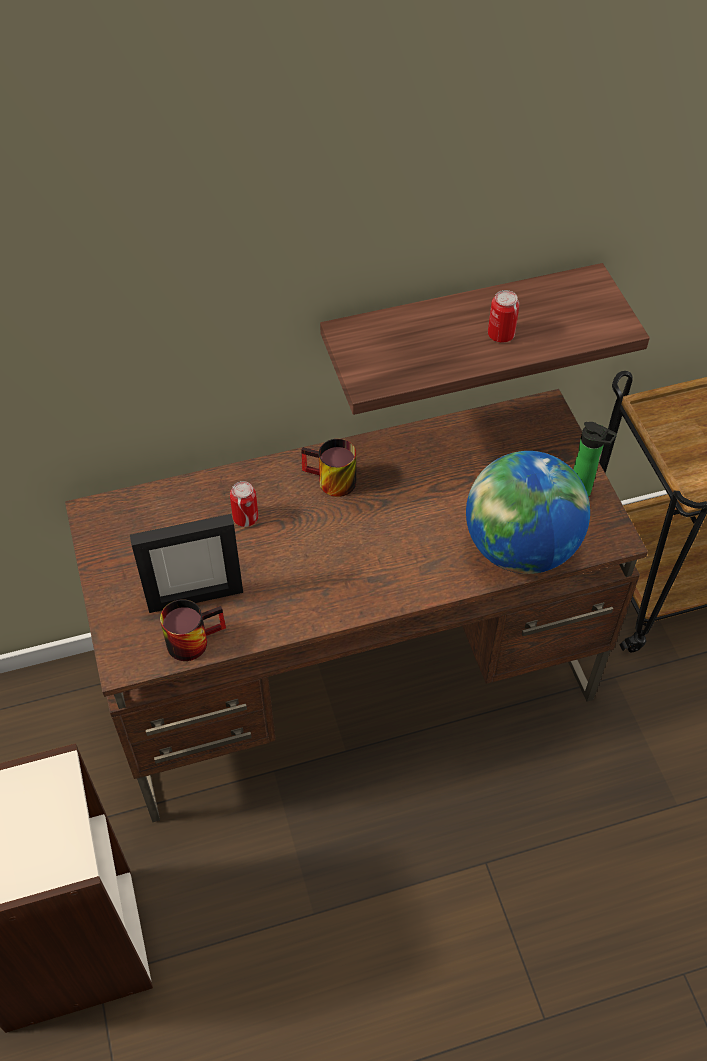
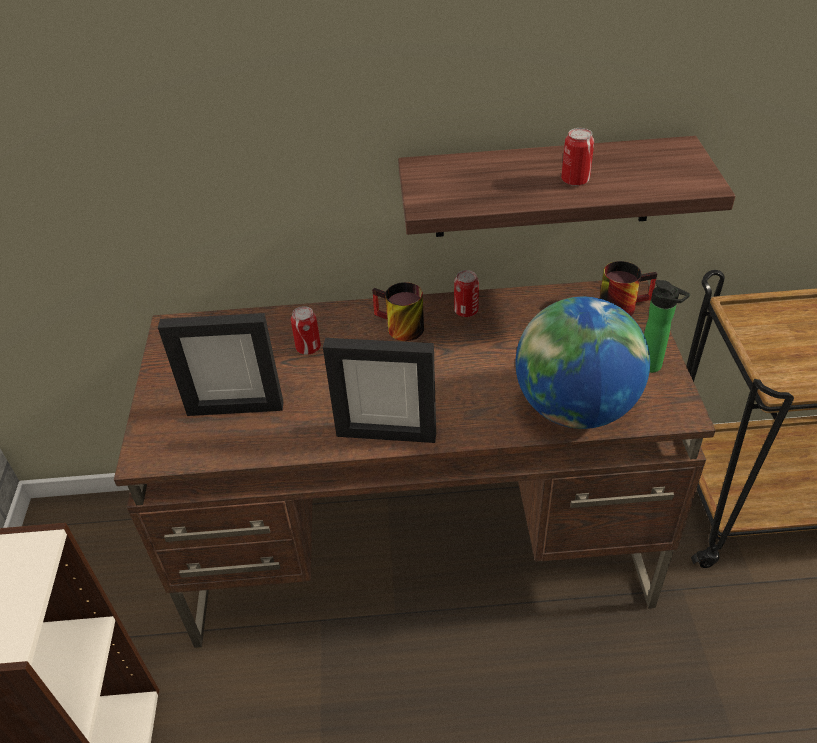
camera: 15 degrees right, 10 degrees down
(193, 637) = (219, 443): mug -> mug (621, 304)
(352, 601) = (386, 433): none -> picture frame
(392, 453) = (466, 311): none -> can

